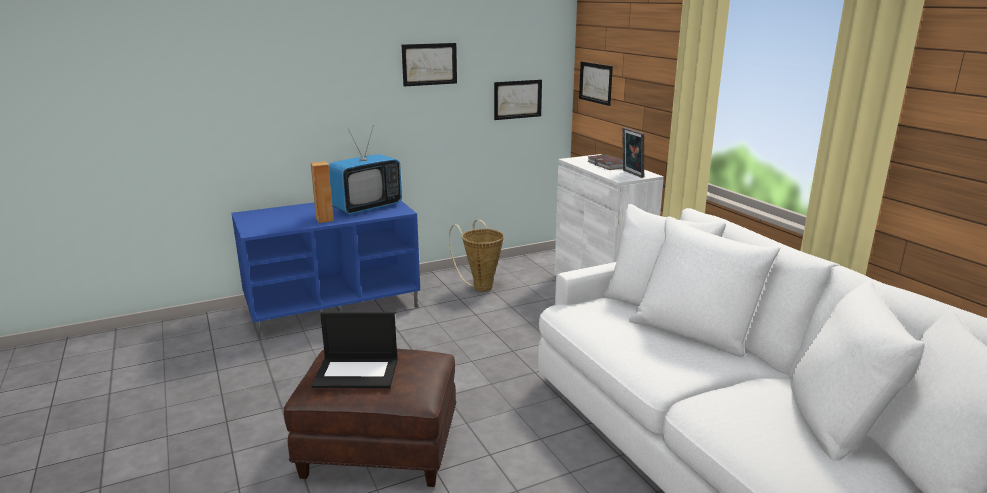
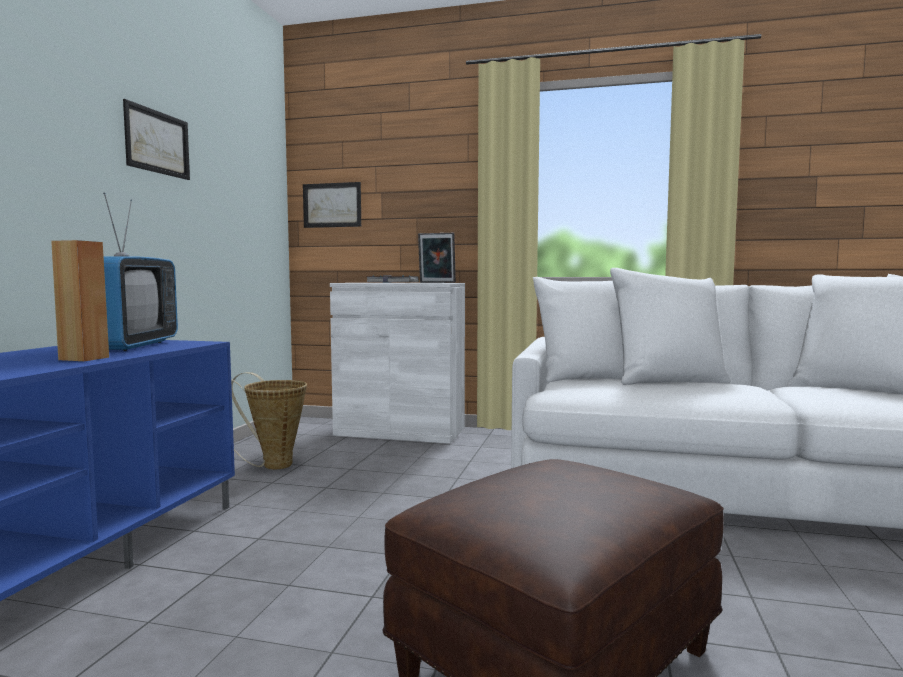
camera: 50 degrees left, 15 degrees down
(357, 372) = (561, 499): laptop -> none
(517, 99) = (246, 219): picture -> none

